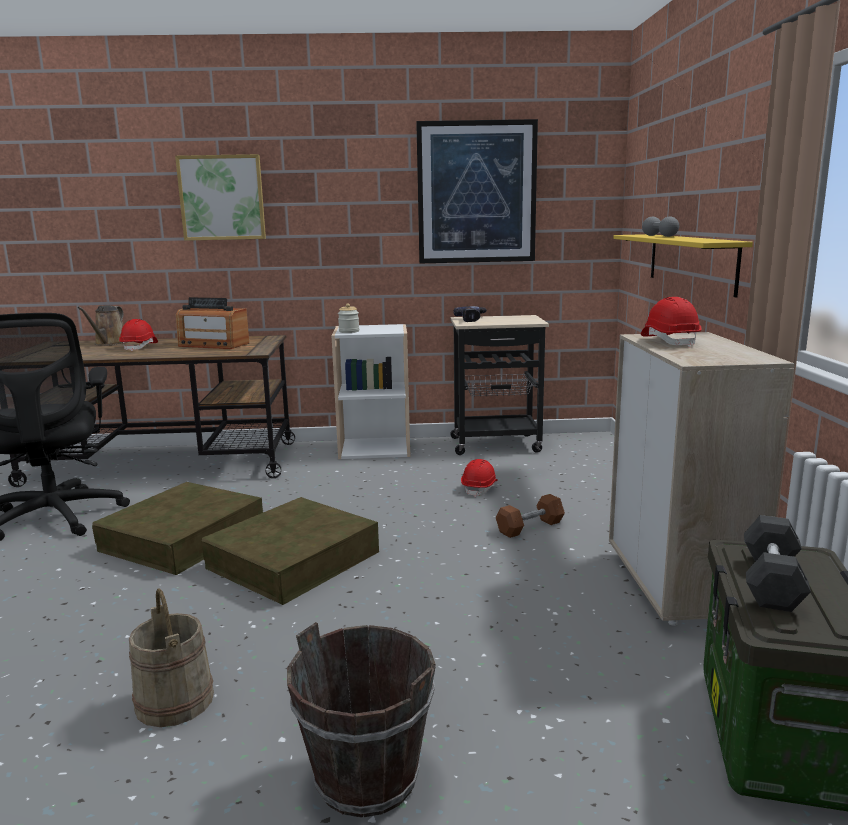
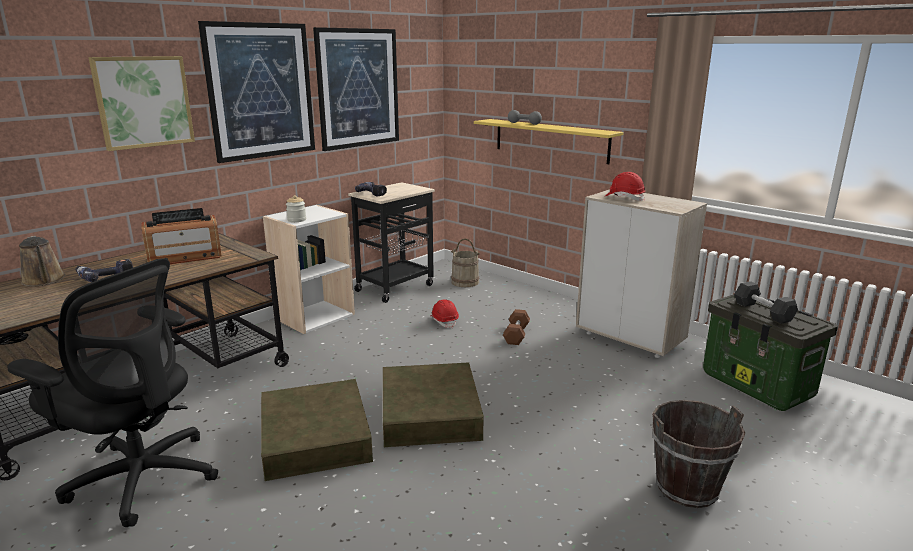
camera: 45 degrees left, 5 degrees up
(140, 347) = (106, 276): red hard hat -> power drill
(174, 701) = (543, 521): beige bucket -> beige bucket (465, 282)
(345, 192) = (261, 91): none -> picture

